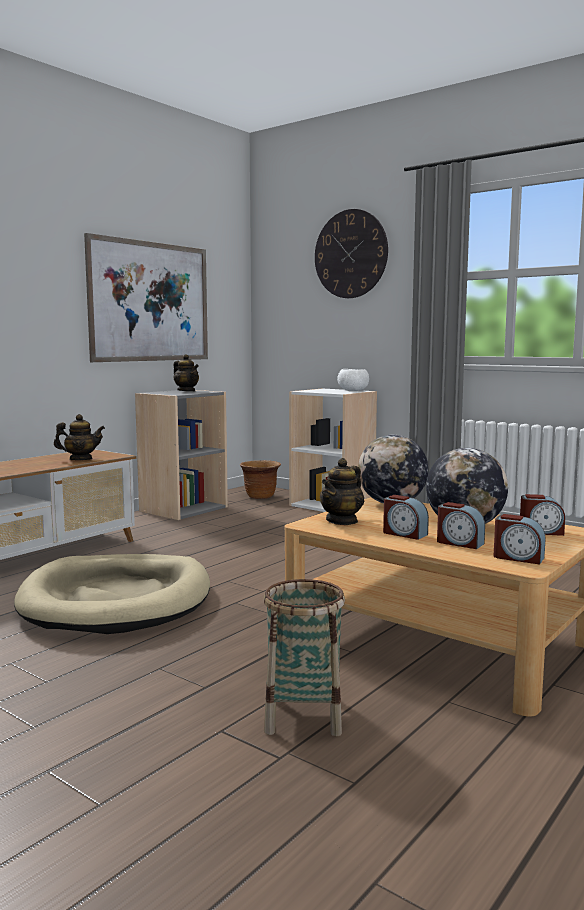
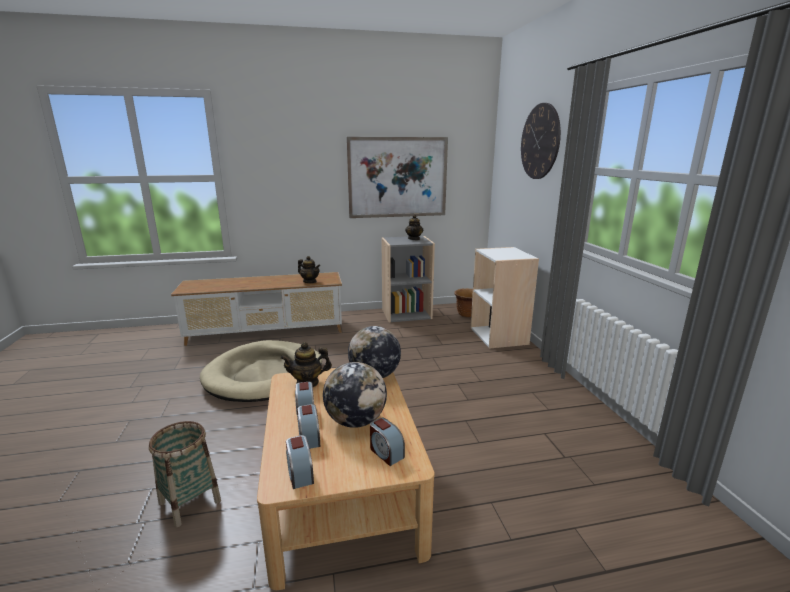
camera: 40 degrees right, 10 degrees up
(353, 391) = (519, 256): white bowl -> none

